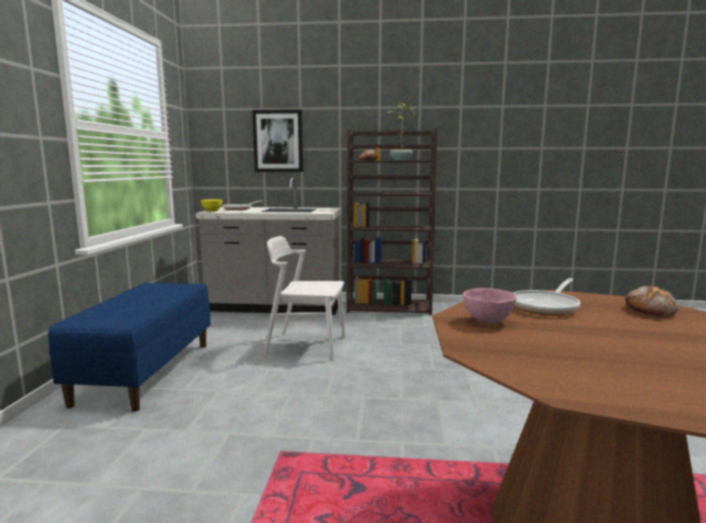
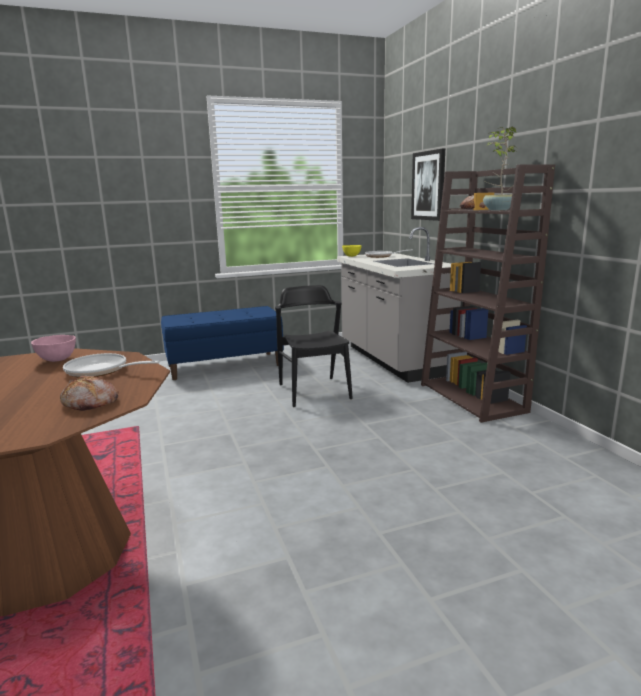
camera: 65 degrees right, 5 degrees up
(306, 346) = (314, 391): white chair -> black chair

